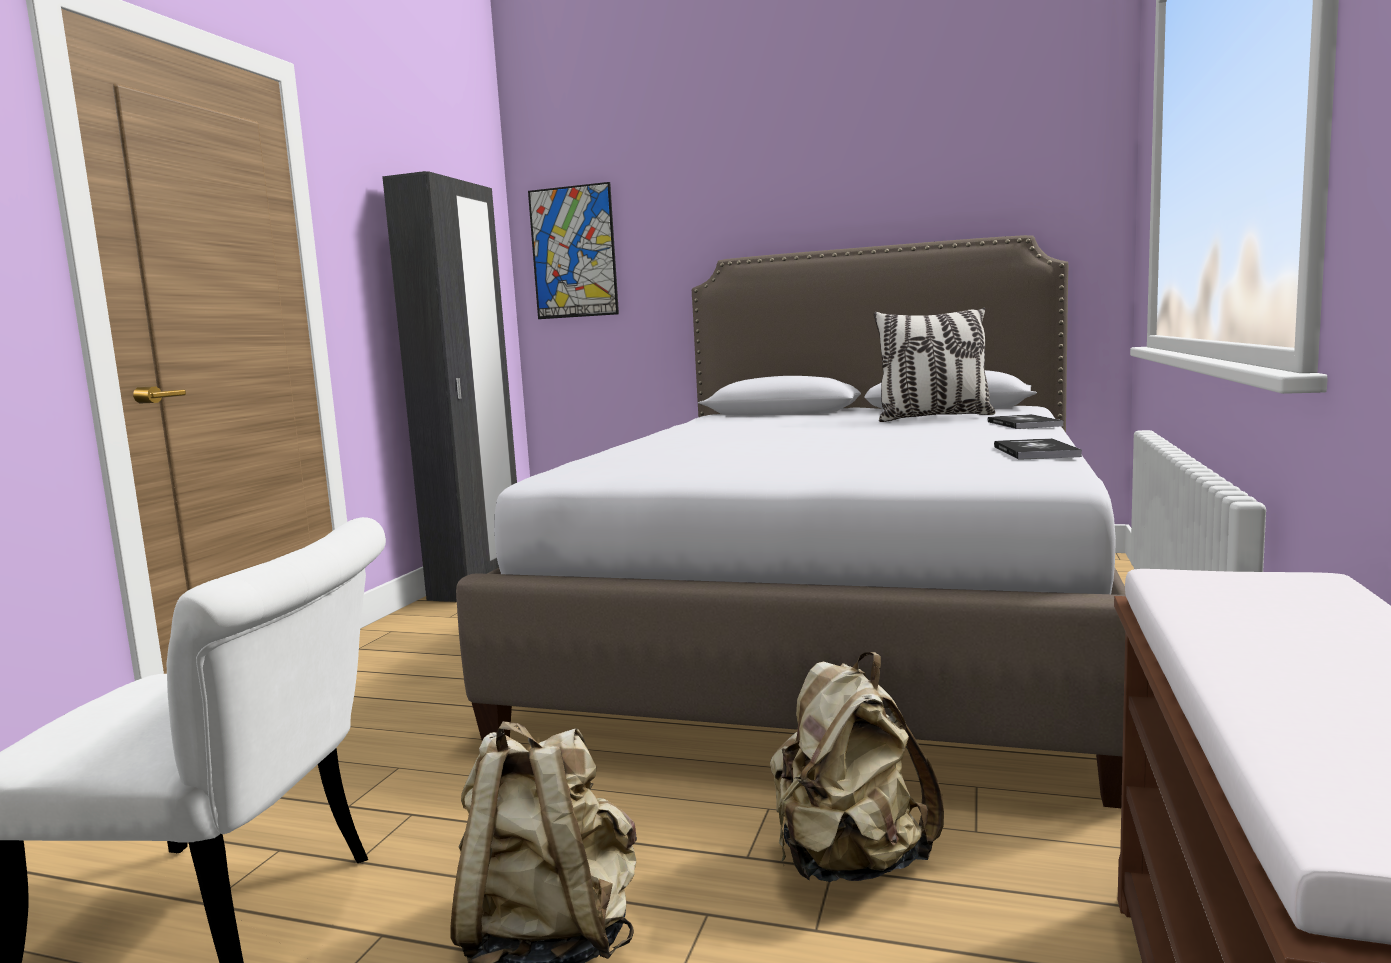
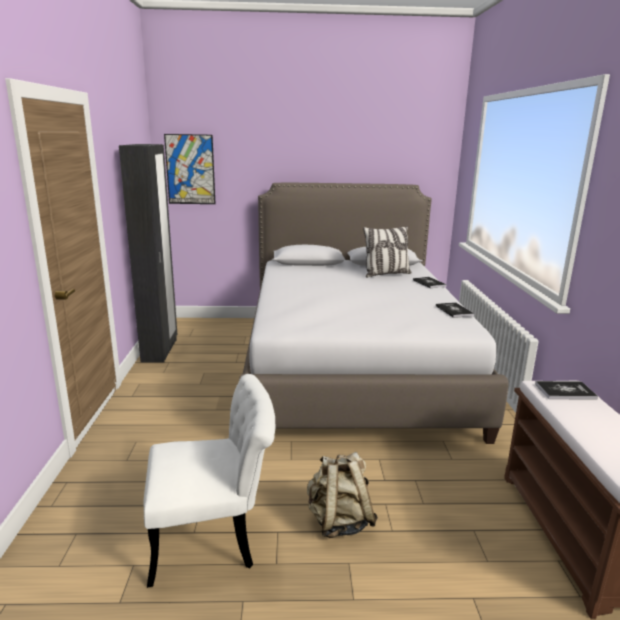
camera: 20 degrees left, 10 degrees up
(849, 862) = (419, 477): beige backpack -> none
(1263, 591) = (565, 391): none -> book

